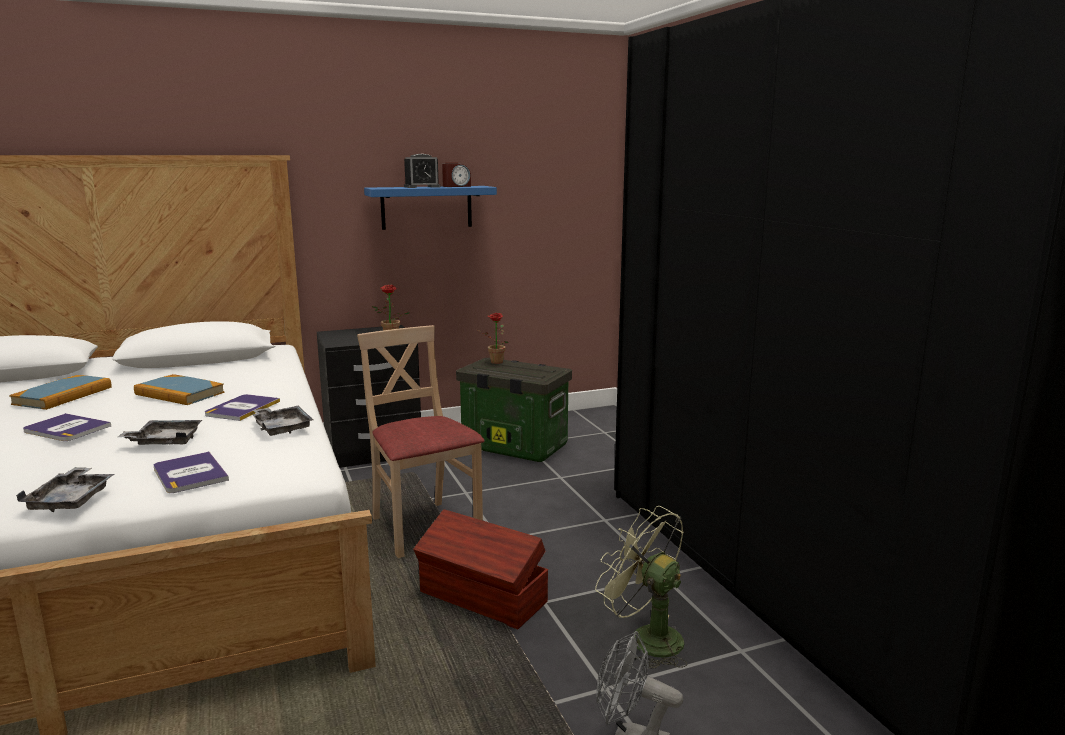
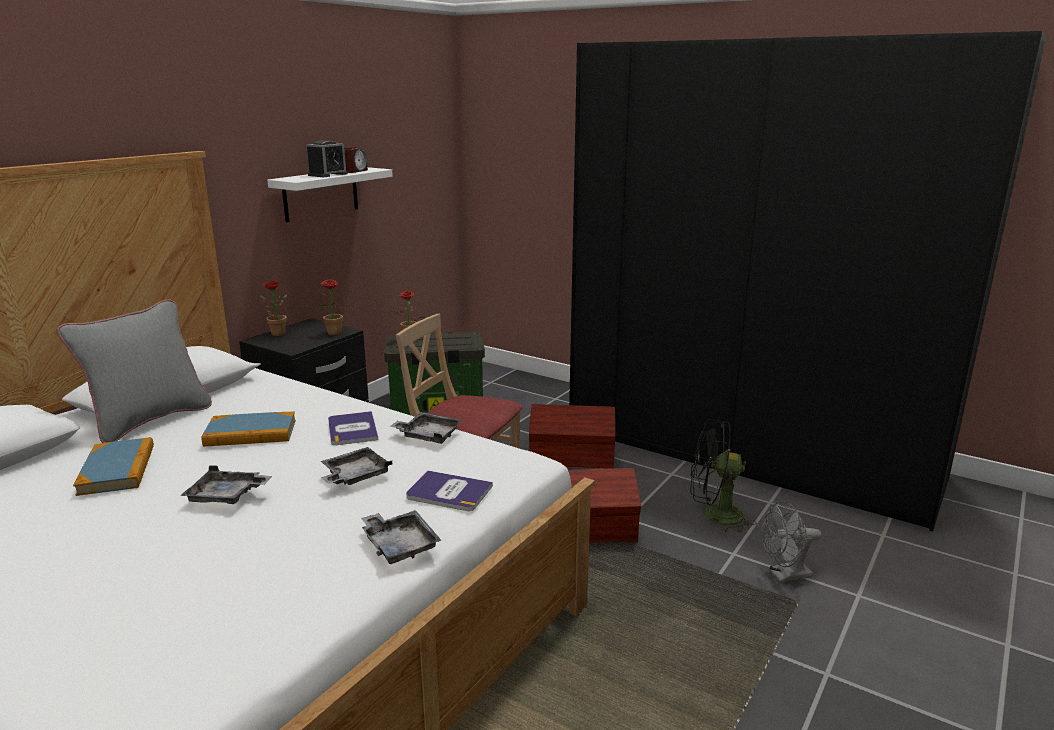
camera: 35 degrees left, 5 degrees up
(66, 429) = (227, 496): book -> grey tray
(152, 371) = (150, 420): none -> grey pillow
(350, 331) = (275, 333): none -> potted plant
(426, 207) = (321, 194): blue shelf -> white shelf
(577, 524) = (572, 458): none -> brown storage box
(645, 638) = (714, 516): green fan -> black fan

